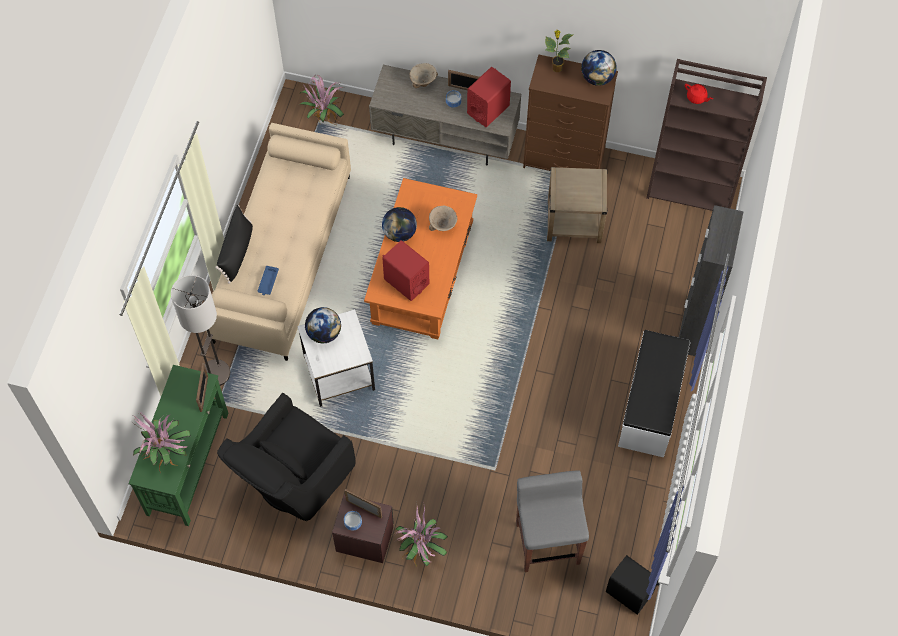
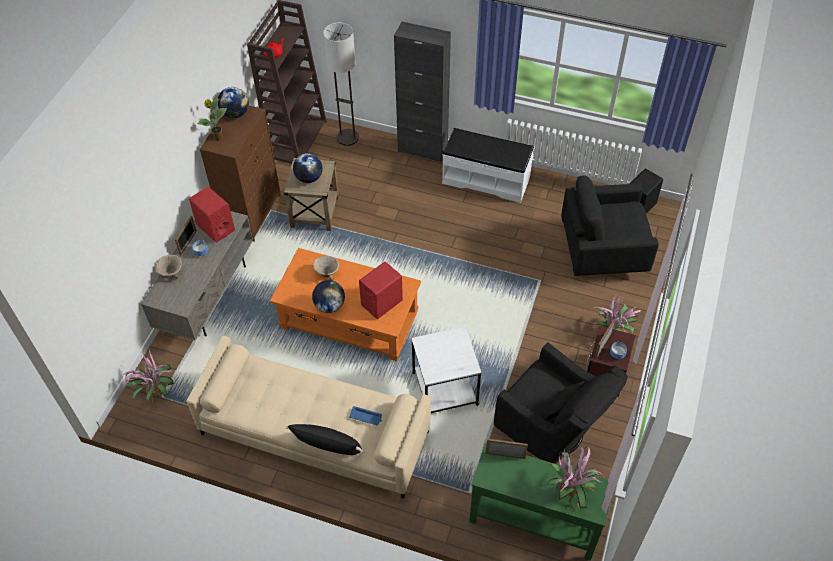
camera: 85 degrees left, 10 degrees down
(215, 373) = (437, 495): floor lamp -> floor lamp (347, 138)
(324, 333) = (435, 362): globe -> globe (309, 178)
(547, 542) = (601, 251): grey stool -> black armchair

